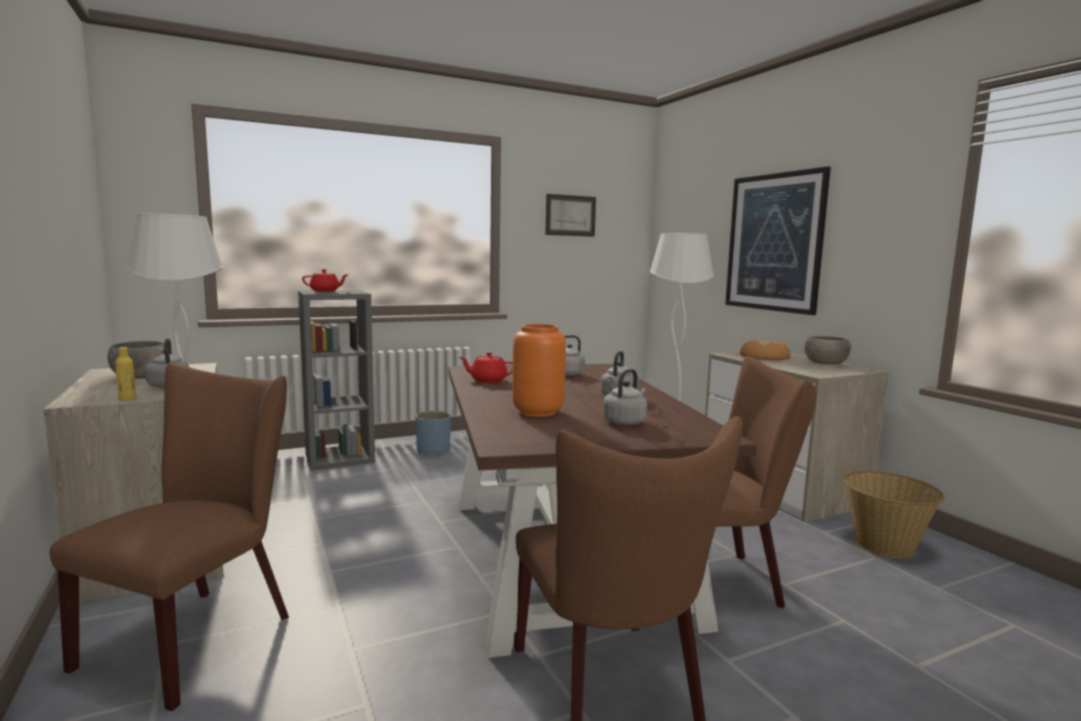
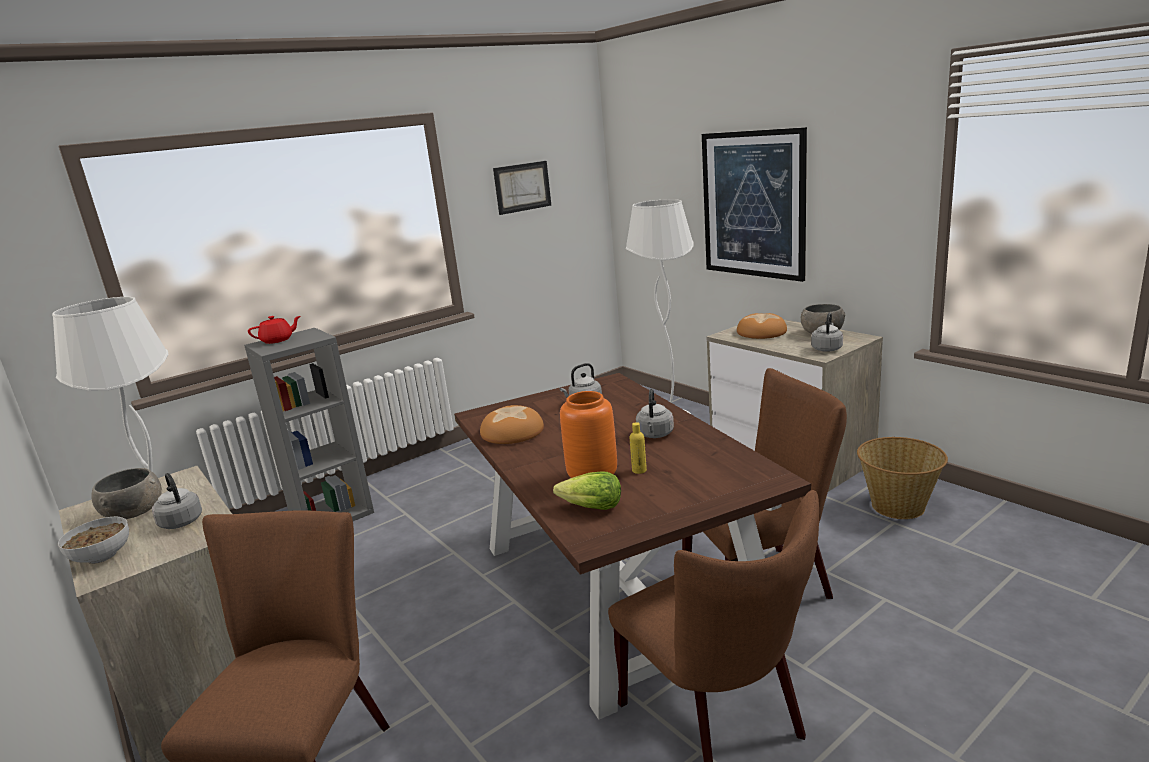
camera: 10 degrees left, 10 degrees up
(88, 393) = (101, 556): none -> bowl
(127, 399) = (156, 557): yellow bottle -> yellow bottle (639, 470)
(433, 450) = (429, 481): blue planter -> none
(487, 380) = (511, 432): red teapot -> bread
(521, 428) = (591, 508): none -> lettuce
(625, 422) = (682, 475): grey kettle -> grey kettle (827, 348)

